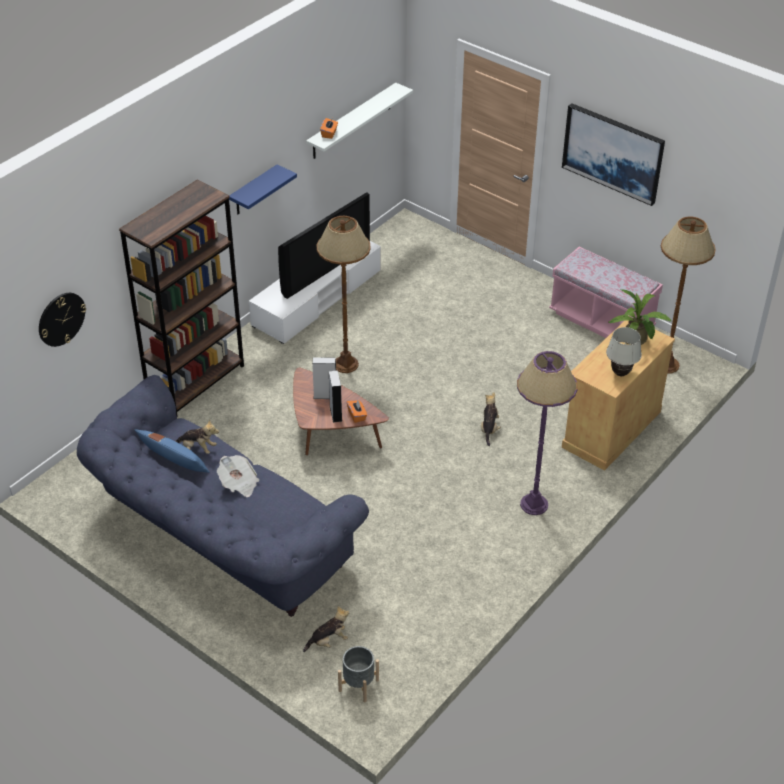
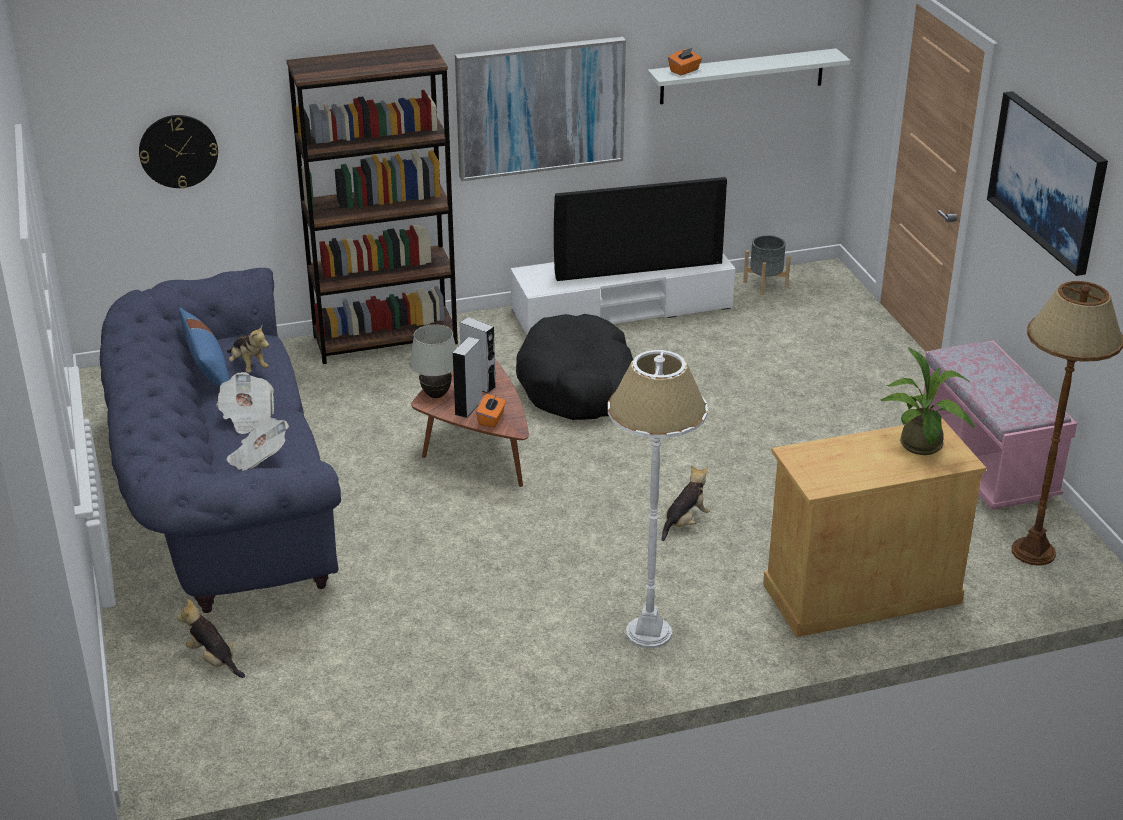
camera: 35 degrees right, 10 degrees down
(253, 191) = (540, 107): blue shelf -> picture
(278, 508) = (259, 459): none -> newspaper
(328, 641) = (214, 660): plush toy -> plush toy turned 150 degrees counterclockwise
(345, 364) = (579, 385): brown floor lamp -> black dog bed
(359, 685) = (189, 726): grey planter -> grey planter (765, 285)
(533, 504) = (648, 632): purple floor lamp -> white floor lamp
(621, 373) = (851, 476): white table lamp -> white table lamp (436, 395)

